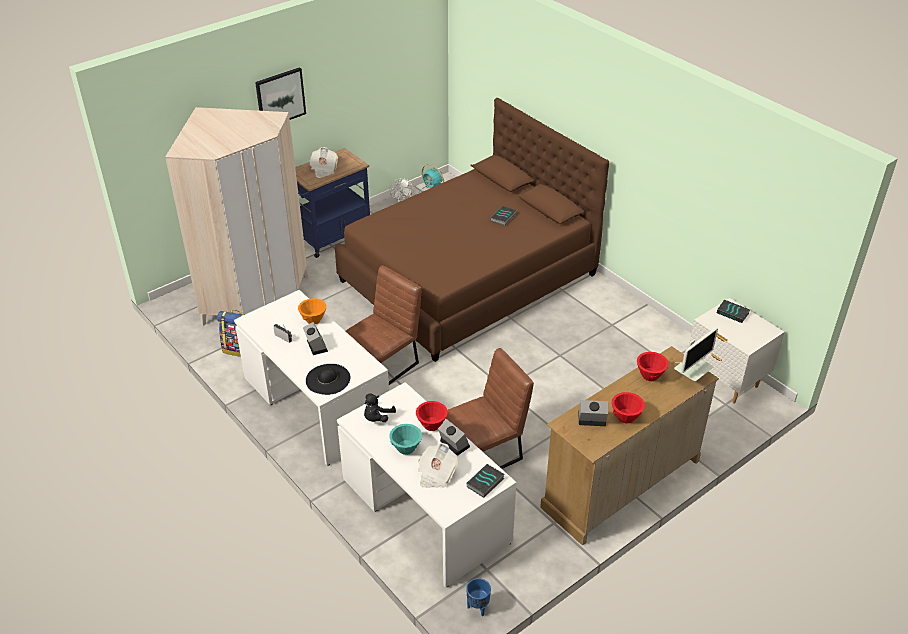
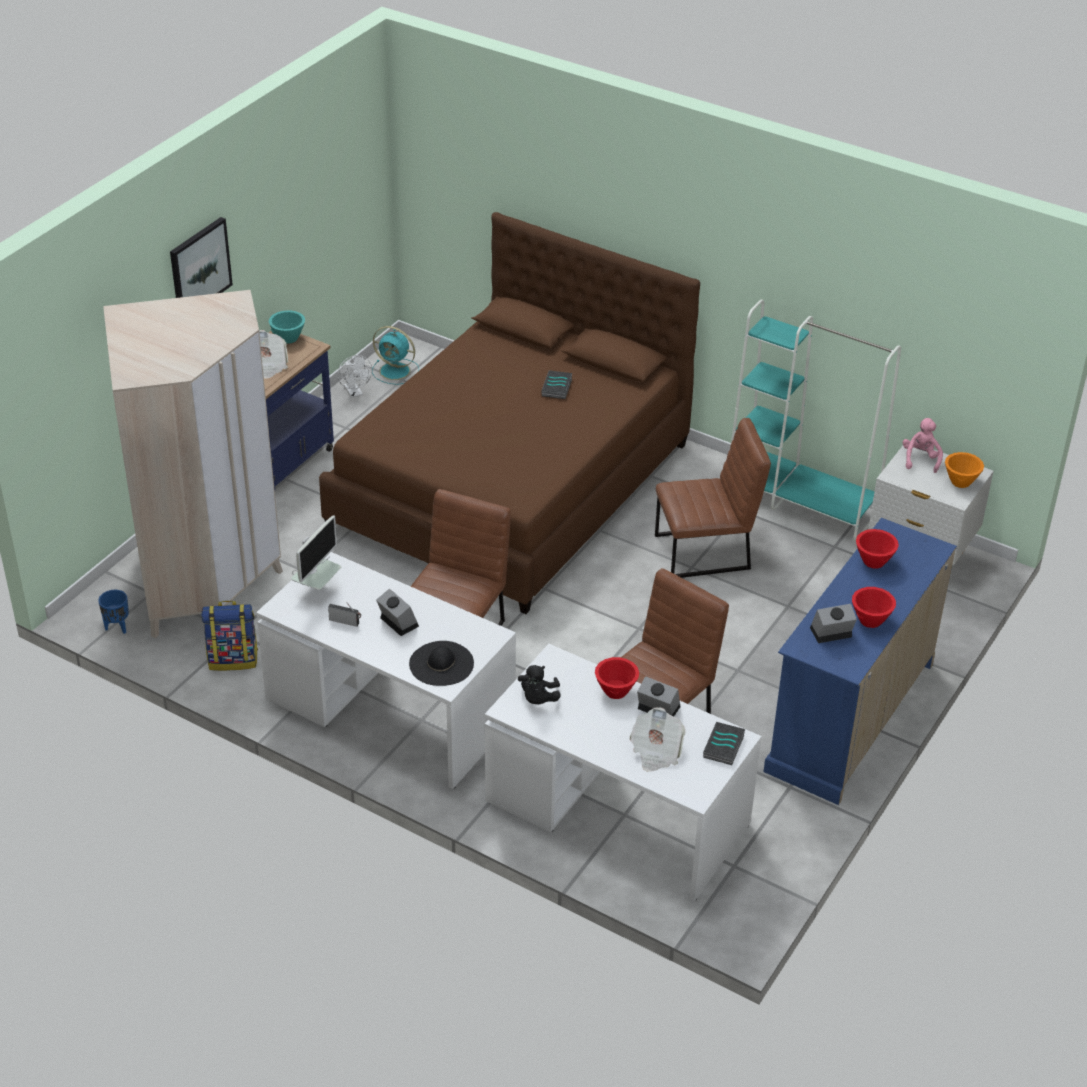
camera: 20 degrees left, 0 degrees up
(313, 320) = (373, 587): orange bowl -> orange bowl (961, 482)
(406, 448) = (599, 729): turquoise bowl -> turquoise bowl (288, 338)
(477, 607) = (746, 914): blue planter -> blue planter (117, 627)
(574, 347) = (705, 552): none -> brown chair
(620, 484) = (849, 717): brown dresser -> blue dresser
(655, 330) = (801, 505): none -> turquoise clothes rack
(690, 379) = (924, 555): monitor -> monitor (317, 589)
(733, 313) = (920, 459): book -> pink plush toy

